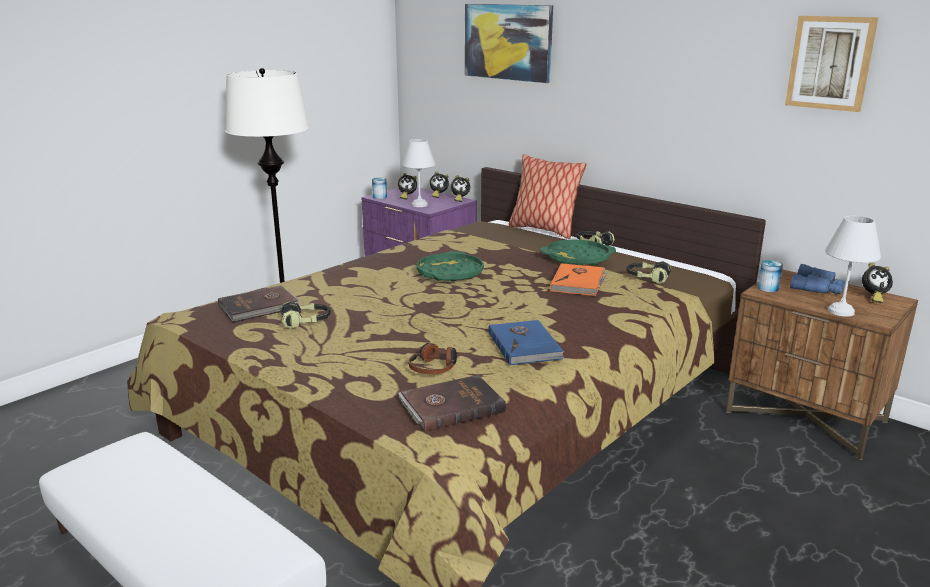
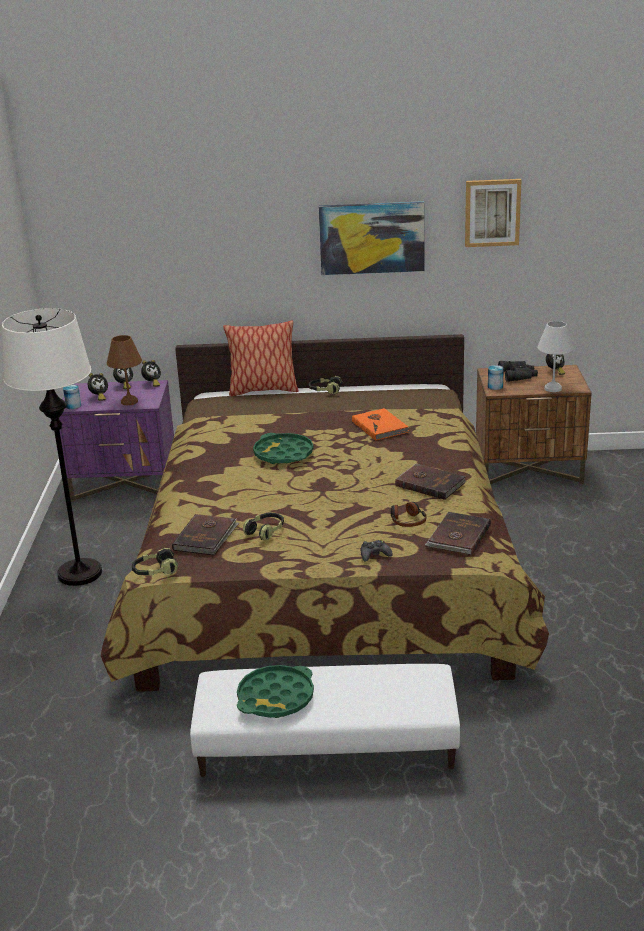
camera: 40 degrees left, 5 degrees up
(341, 383) = (374, 555): none -> black game controller
(420, 205) = (129, 401): white table lamp -> brown table lamp
(508, 42) = (186, 223): picture -> picture (372, 238)
(525, 345) = (430, 483): blue book -> brown book
(577, 258) = (345, 407): green tray -> green tray (276, 698)
(647, 278) = (414, 406): headphones -> headphones (155, 571)
(818, 287) = (518, 375): blue binoculars -> black binoculars

